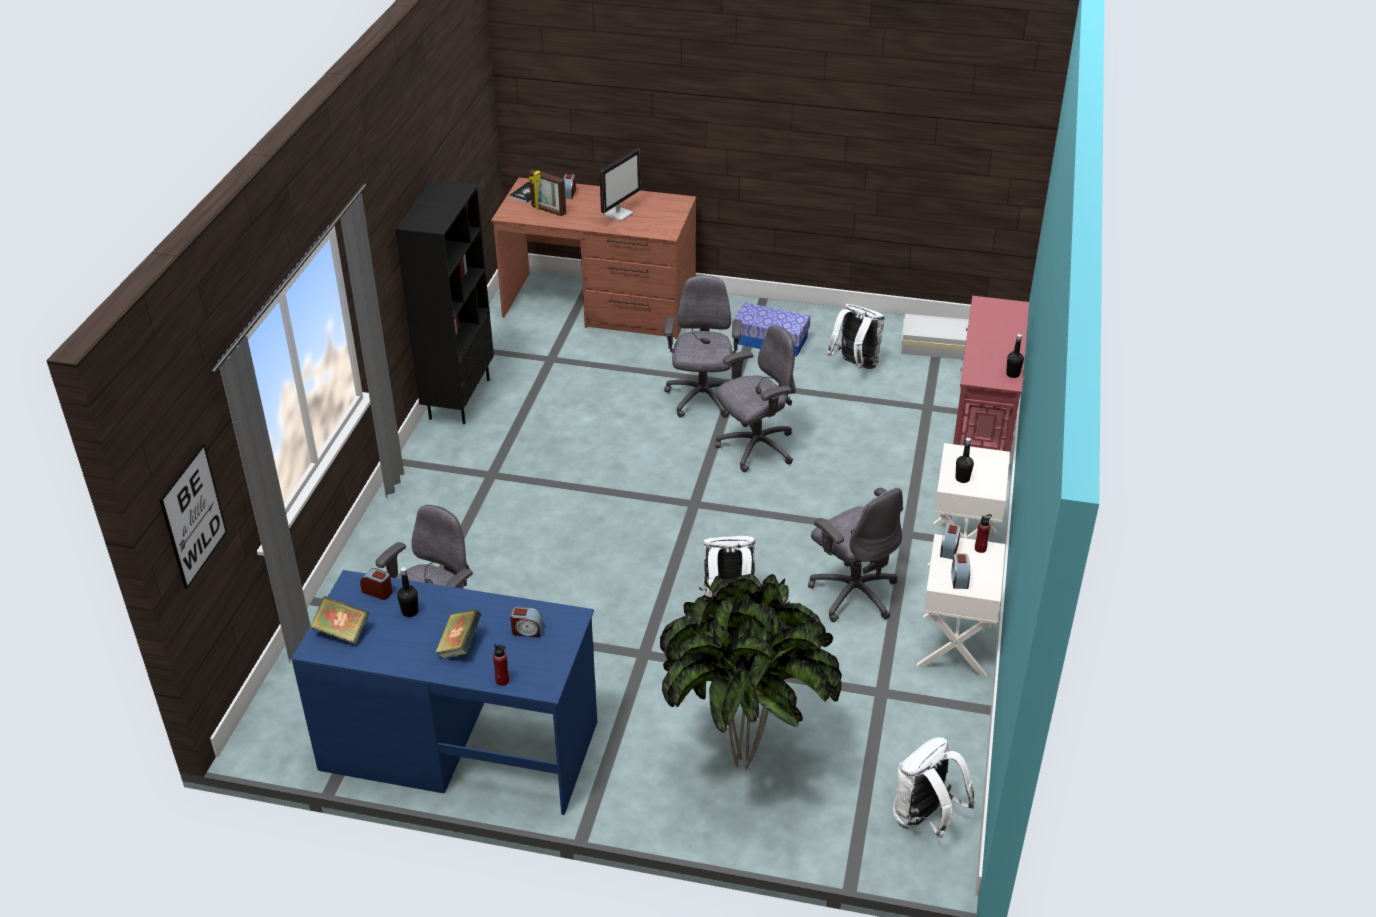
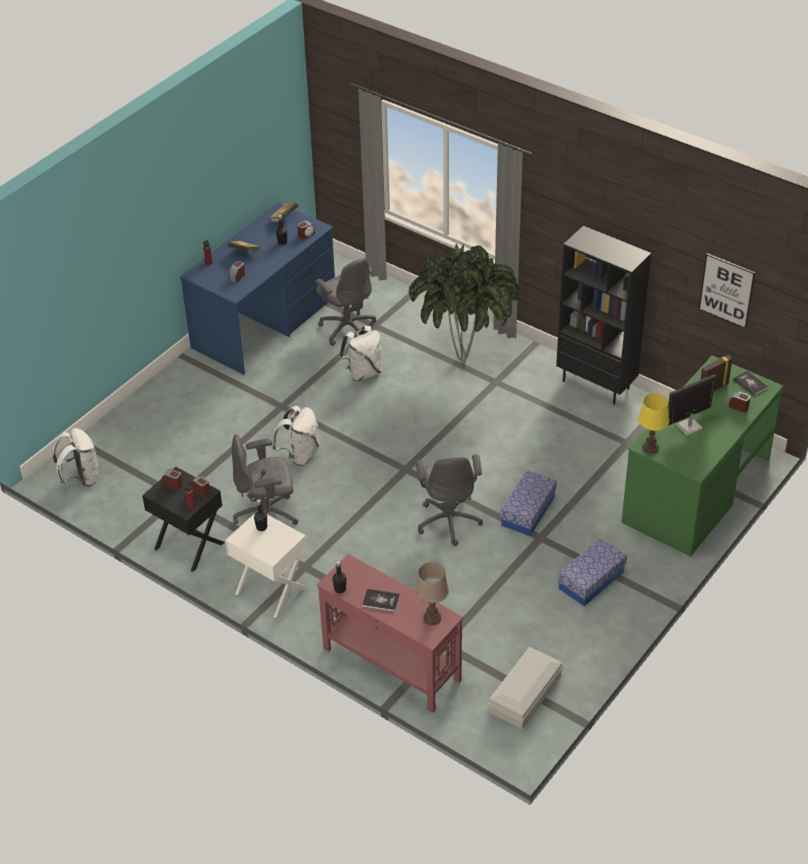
camera: 115 degrees right, 5 degrees up
(193, 516) = (336, 134): picture -> picture (726, 290)
(600, 306) = (695, 490): brown desk -> green desk
(619, 214) = (688, 427): monitor -> monitor turned 90 degrees clockwise
(666, 228) = (650, 447): none -> yellow table lamp
(702, 399) = (528, 511): grey office chair -> storage box
(745, 763) = (172, 422): potted plant -> potted plant (463, 359)
(855, 365) = (526, 621): white backpack -> white backpack (363, 372)
(955, 645) = (188, 546): white nightstand -> black nightstand
(992, 311) = (432, 618): none -> brown table lamp
(1002, 345) = (381, 601): none -> book

